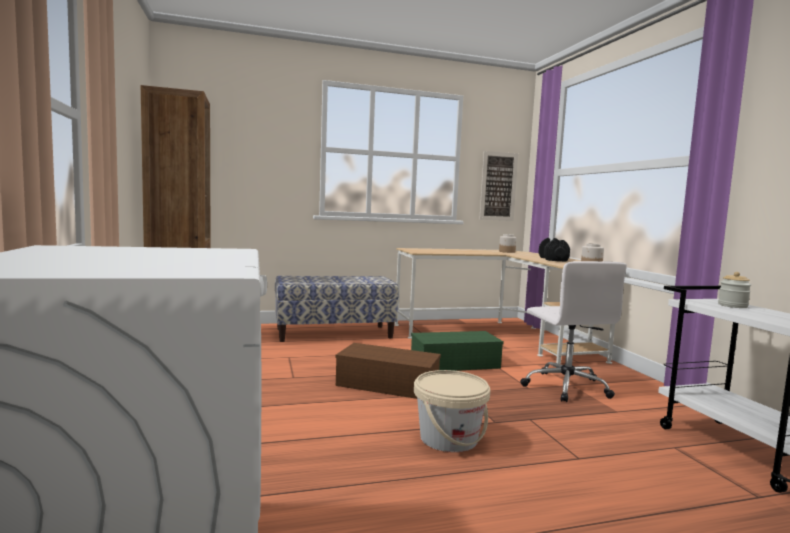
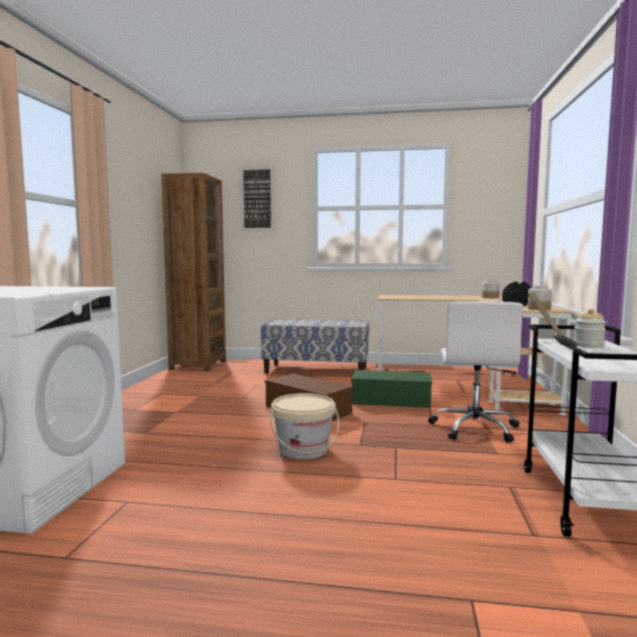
camera: 25 degrees right, 0 degrees up
(498, 186) = (493, 231): picture -> picture (257, 199)
(704, 306) = (547, 344): none -> hammer

